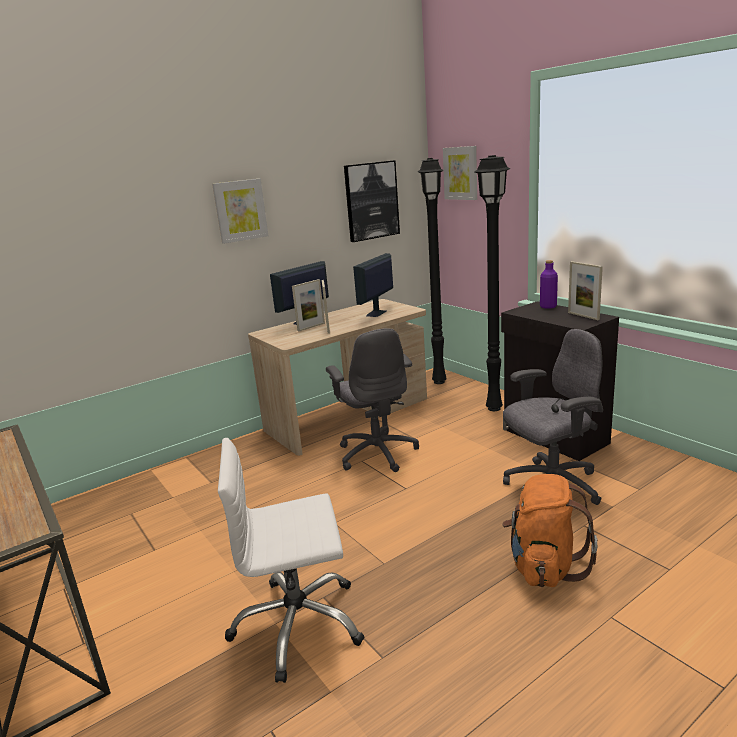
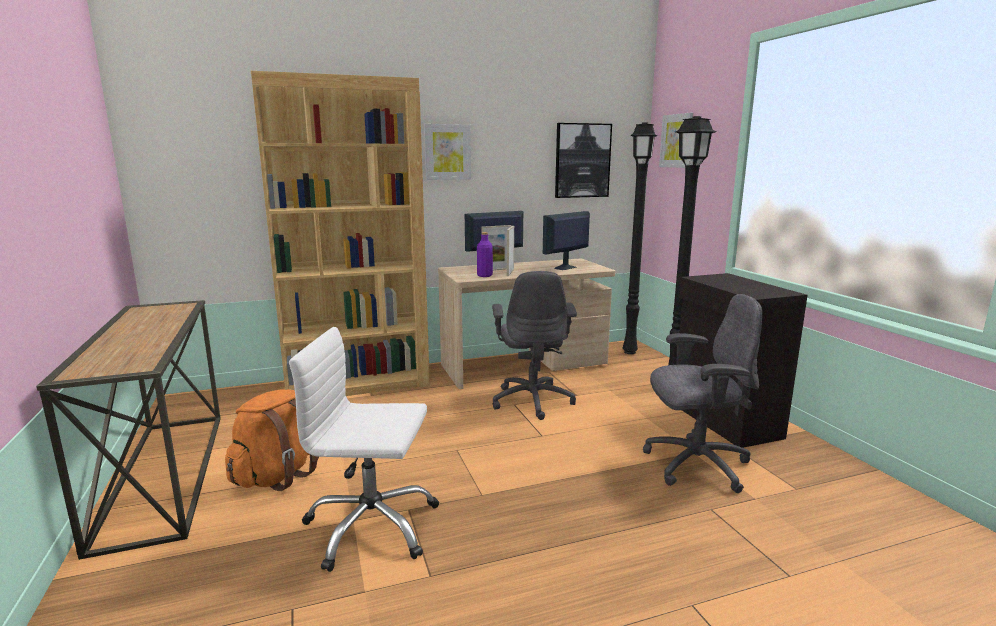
camera: 15 degrees right, 5 degrees down
(188, 472) = (358, 383): none -> brown bookcase
(544, 566) = (644, 537): orange backpack -> orange backpack (277, 476)
(548, 306) = (735, 278): purple bottle -> purple bottle (484, 275)
(583, 316) = (766, 289): picture frame -> none

